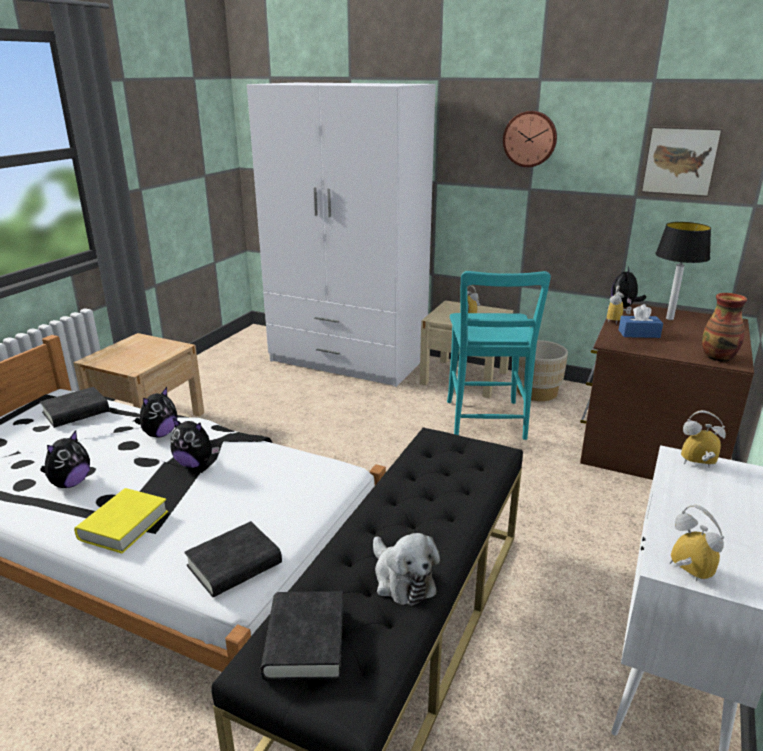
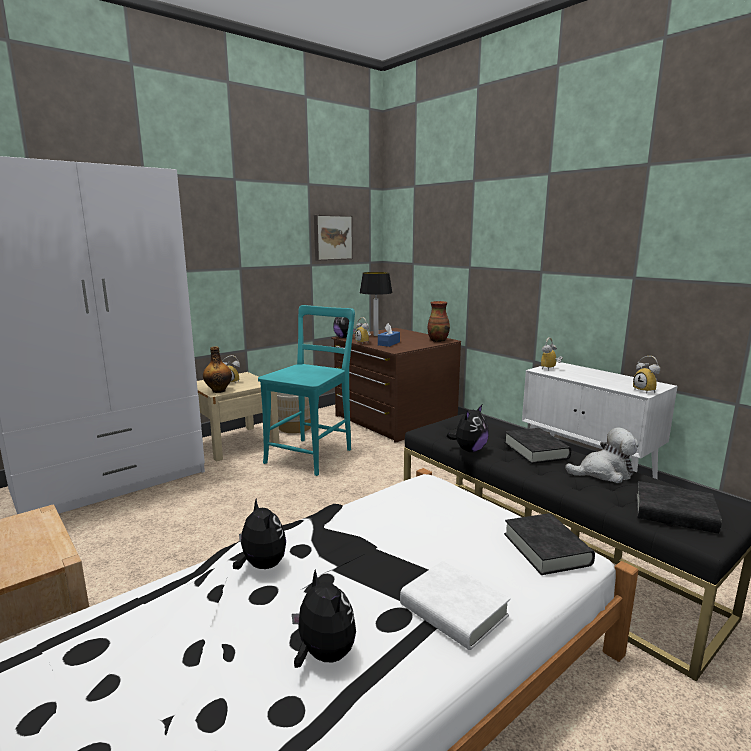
camera: 65 degrees left, 10 degrees down
(76, 412) = (103, 637): black book -> black book (536, 450)
(123, 525) = (453, 611): yellow book -> white book
(195, 464) = (357, 548): plush toy -> plush toy (469, 450)
(441, 317) = (219, 390): none -> bottle
(486, 422) = (312, 454): turquoise chair -> turquoise chair turned 90 degrees counterclockwise
(530, 139) = (236, 226): wall clock -> none
(685, 572) = (647, 391): alarm clock -> alarm clock turned 105 degrees counterclockwise

